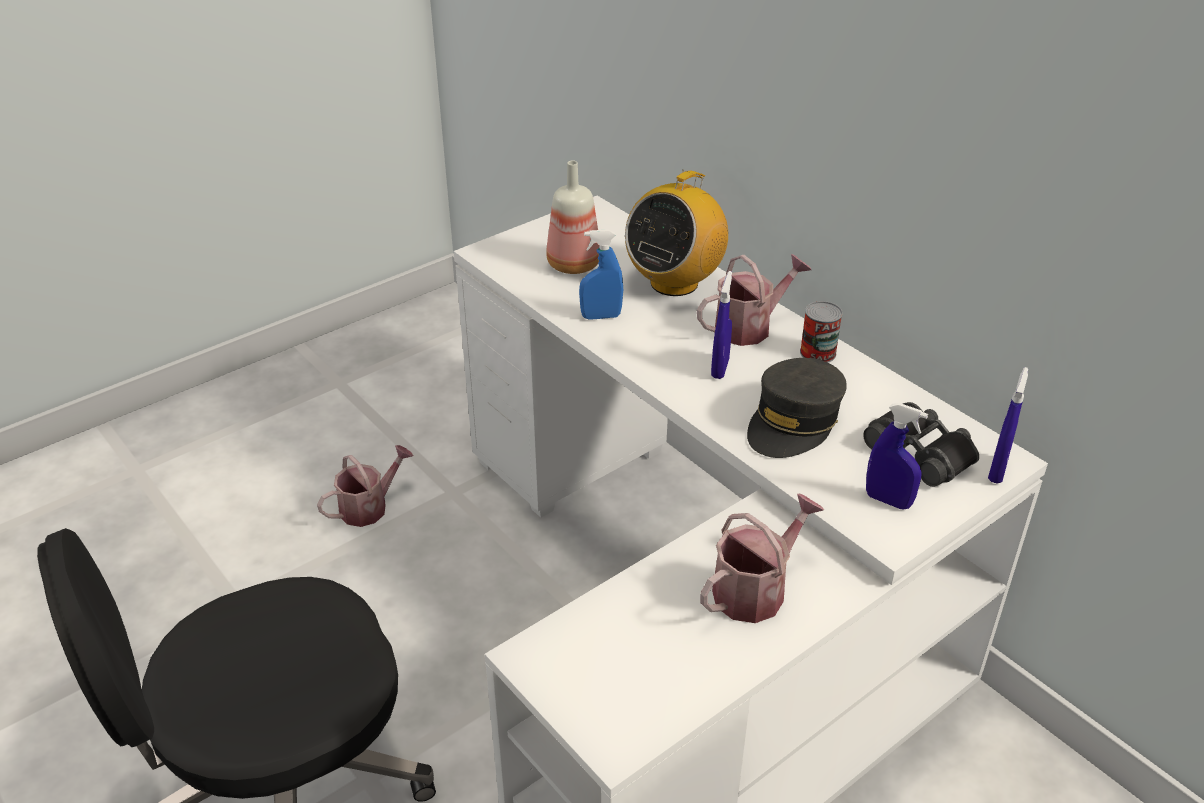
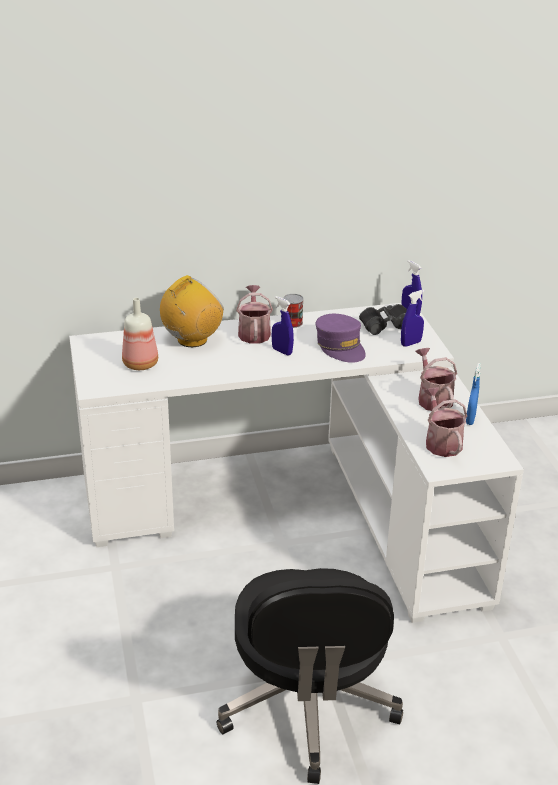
camera: 65 degrees left, 5 degrees down
(369, 507) = (94, 610): watering can -> watering can (441, 442)
(601, 316) = (202, 370): blue spray bottle -> blue spray bottle (470, 419)
(674, 282) = (192, 340): radio -> radio turned 105 degrees counterclockwise
(793, 422) = (340, 346): grey cap -> purple cap

